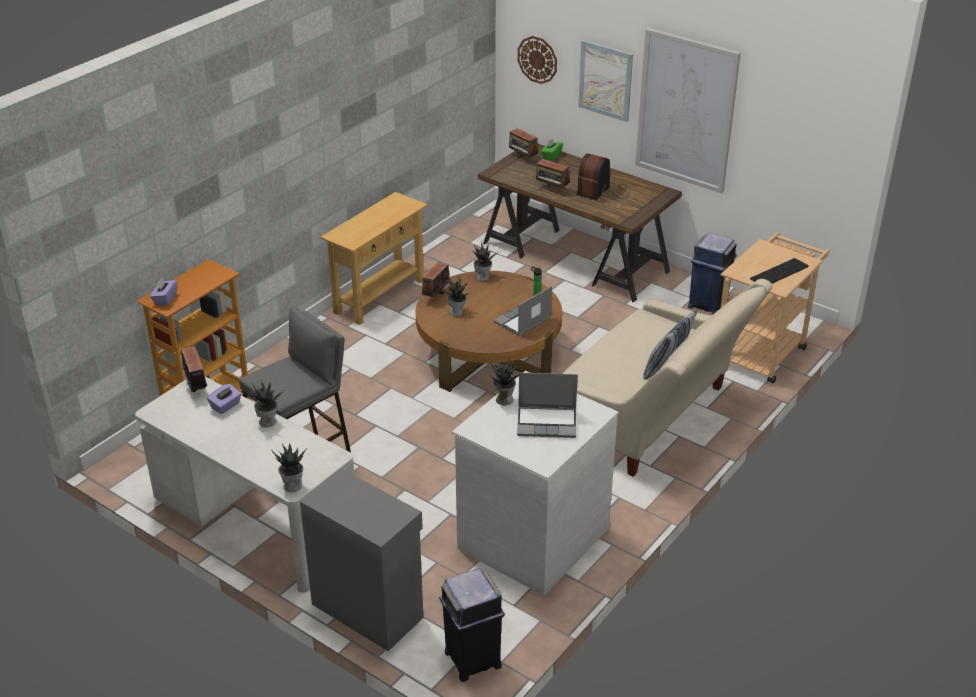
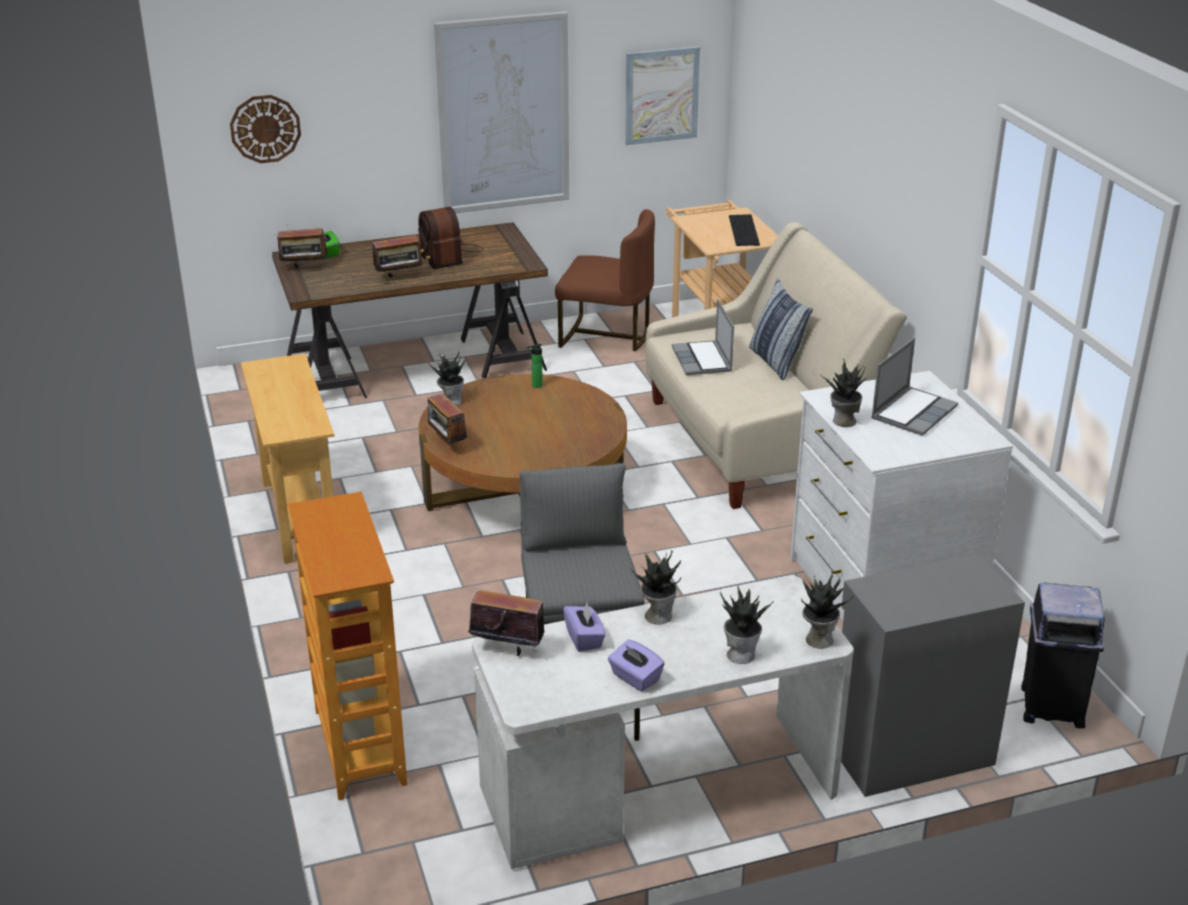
camera: 55 degrees left, 5 degrees down
(165, 299) = (346, 569): purple tissue box -> purple tissue box (635, 678)
(457, 312) = (500, 442): potted plant -> potted plant (741, 654)
(522, 321) = (573, 411): laptop -> laptop (703, 360)
(605, 80) = (380, 118): picture -> picture (661, 95)
(708, 304) = (606, 335): blue trash can -> brown chair

